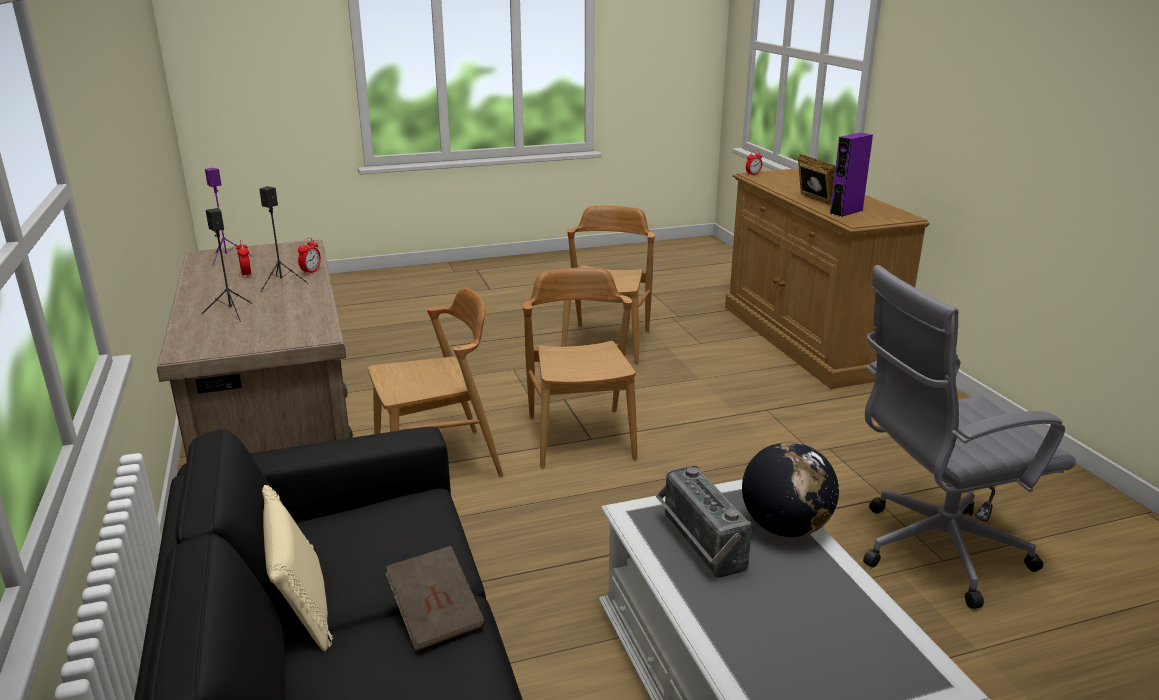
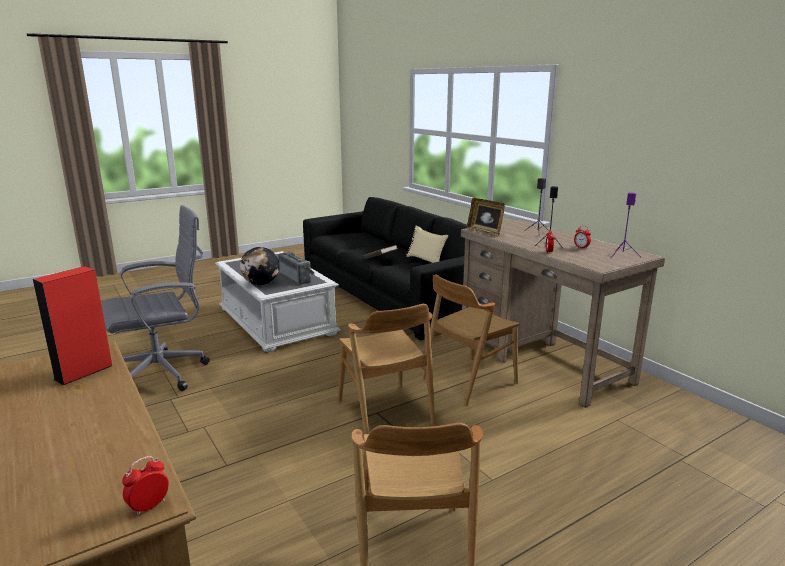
camera: 165 degrees right, 5 degrees down
(814, 201) = (106, 395): picture frame -> picture frame (485, 232)
(846, 212) = (84, 372): purple speaker -> red speaker

